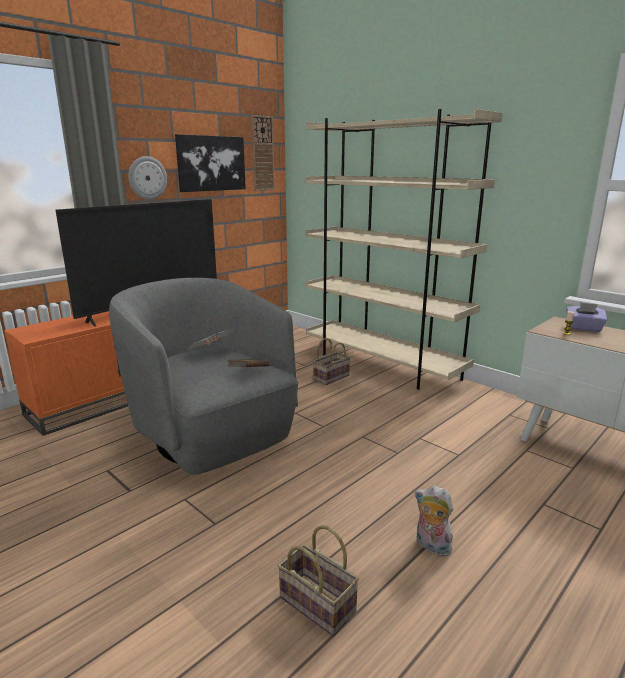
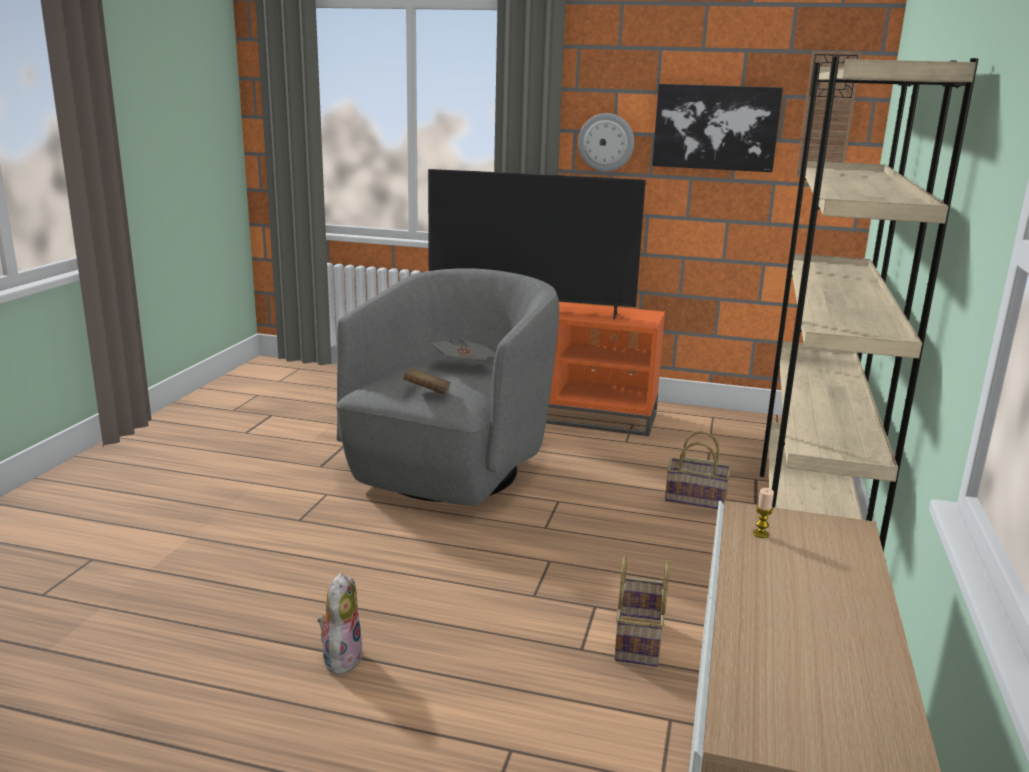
camera: 60 degrees right, 0 degrees up
(319, 604) = (214, 605): basket -> basket (639, 642)
(583, 328) = (827, 550): purple tissue box -> none

